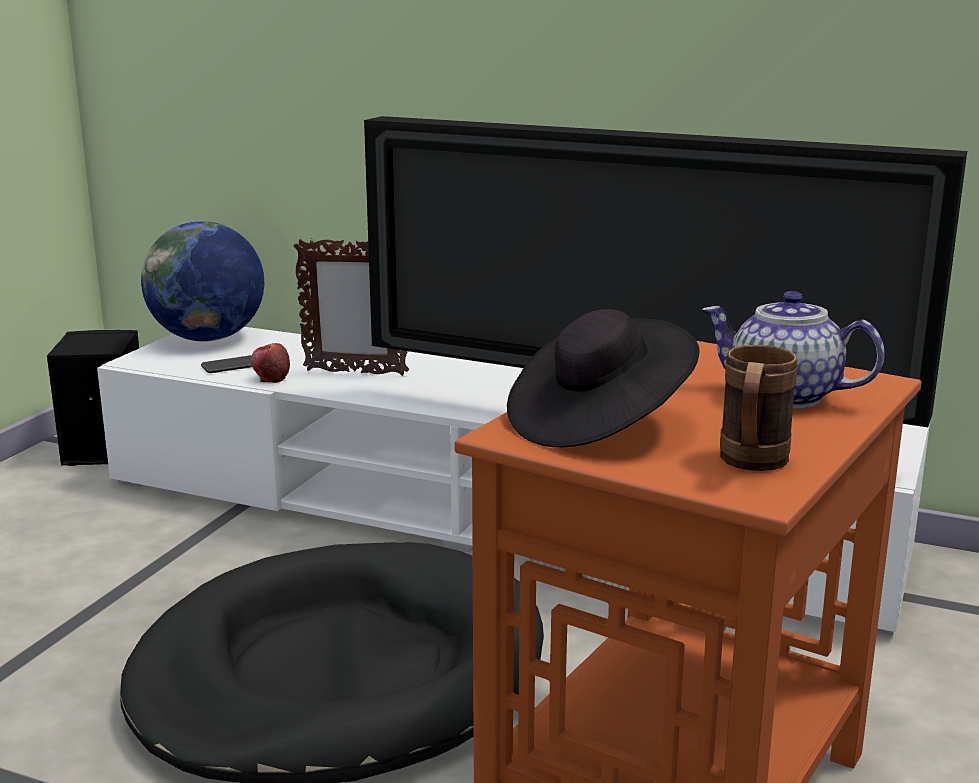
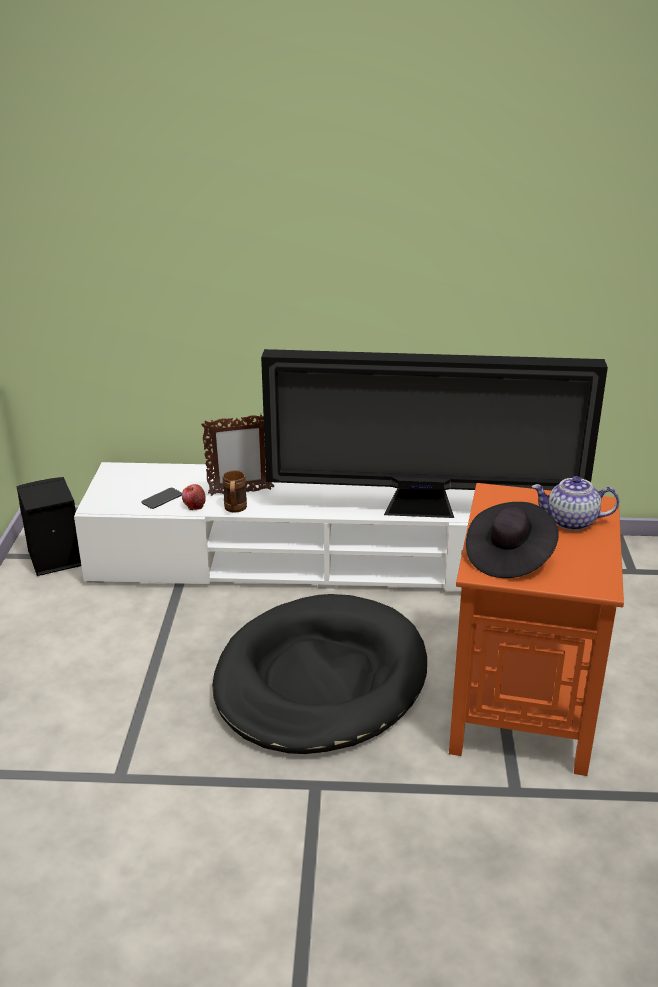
camera: 20 degrees left, 10 degrees up
(208, 338) = (122, 478): globe -> none
(750, 464) = (588, 571): brown mug -> brown mug (235, 510)

